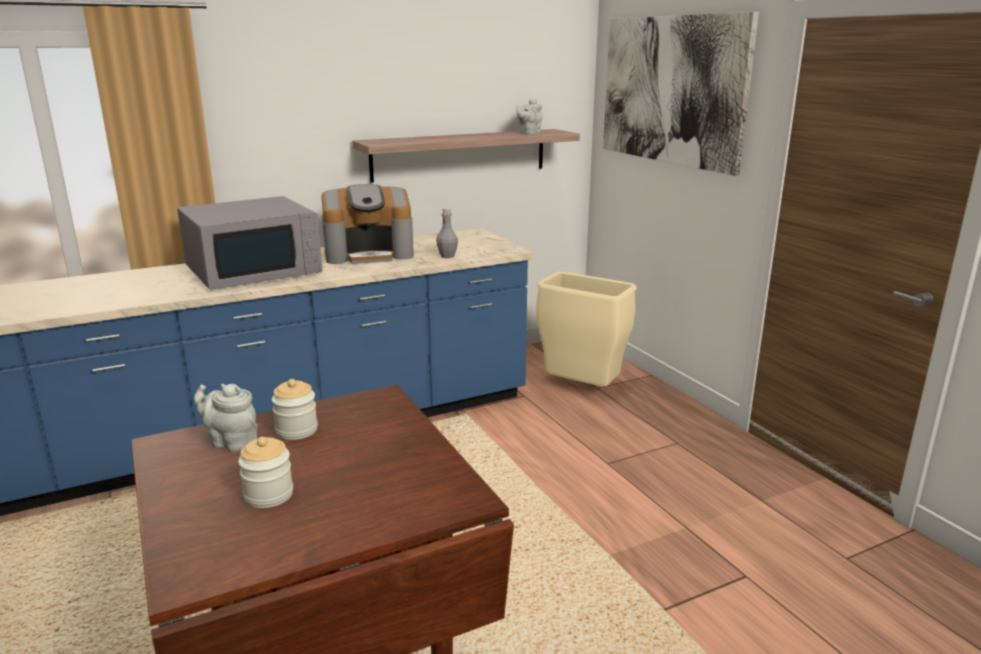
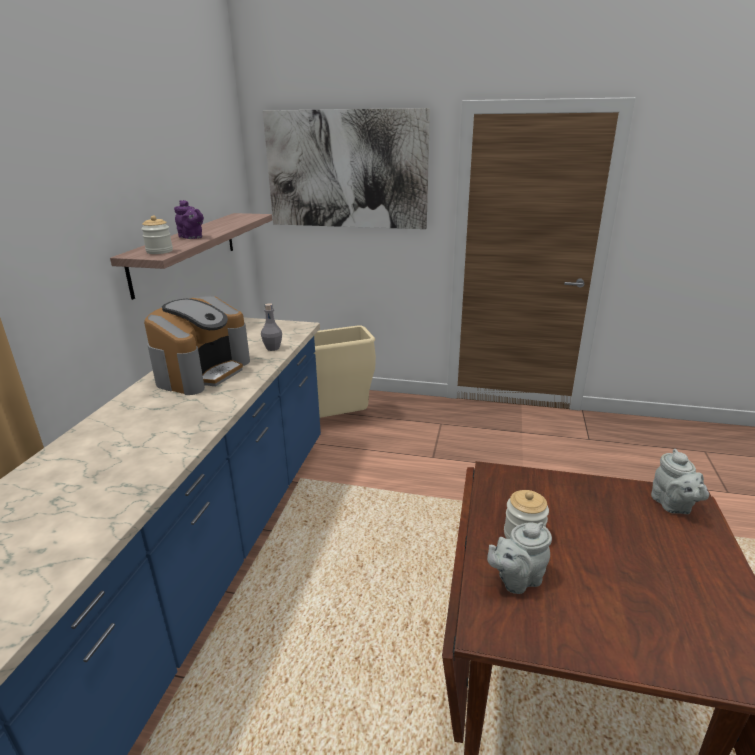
camera: 50 degrees left, 5 degrees up
(255, 270) = (136, 434): grey microwave -> none
(268, 495) = (638, 587): jar -> jar (159, 251)
(444, 138) = (192, 237): none -> purple teapot
(529, 133) = (237, 220): grey teapot -> grey teapot (673, 505)

